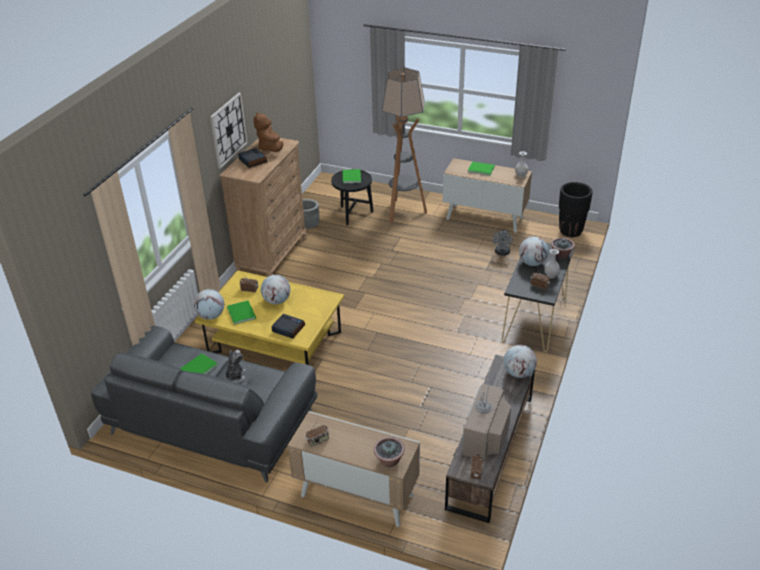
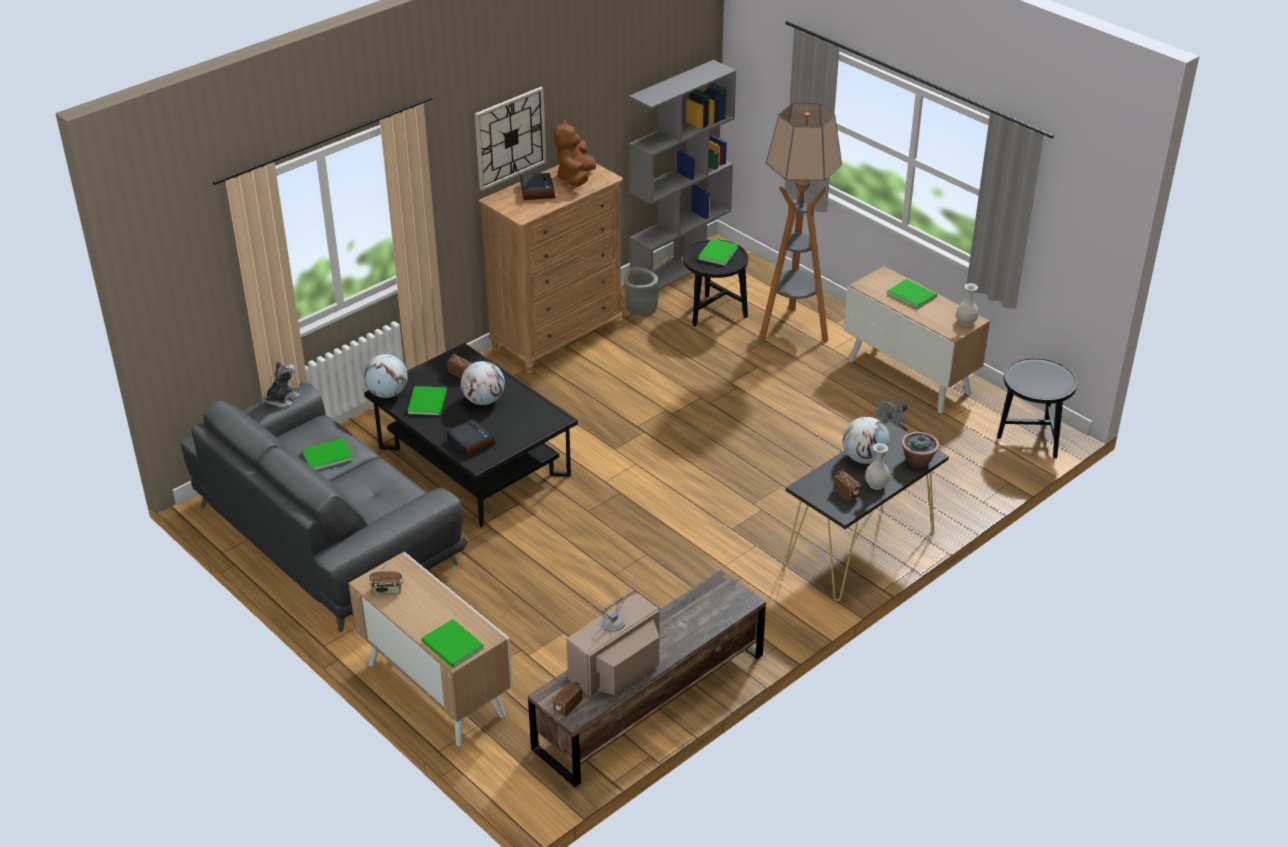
camera: 25 degrees right, 0 degrees up
(235, 376) = (364, 481): plush toy -> plush toy (282, 399)
(275, 343) = (474, 461): yellow coffee table -> black coffee table
(314, 195) = (680, 266): none -> grey bookcase
(389, 461) = (452, 646): potted plant -> green book
(518, 373) = (731, 605): globe -> none
(570, 231) = (1030, 438): black planter -> black side table

